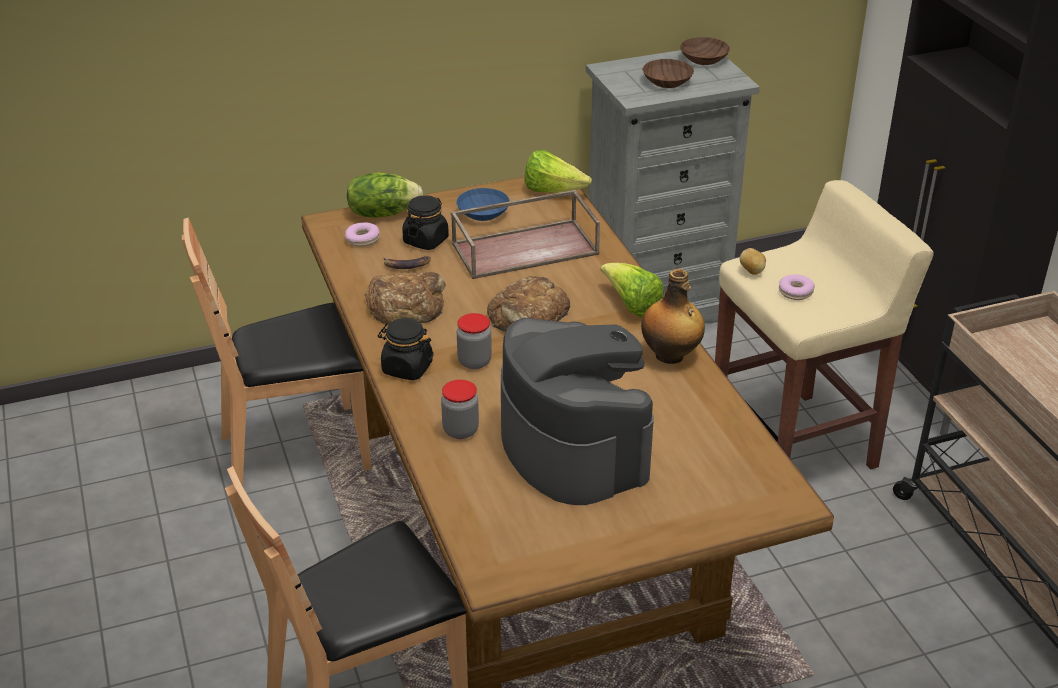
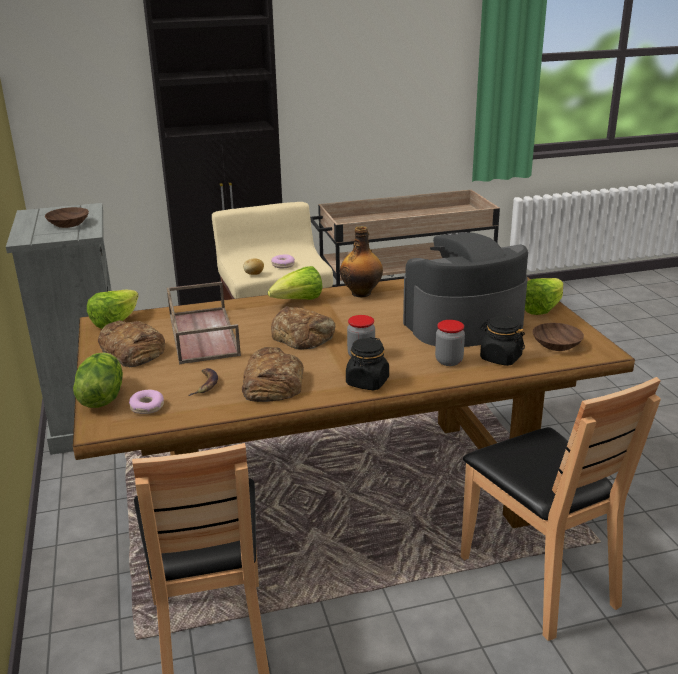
camera: 85 degrees left, 10 degrees down
(426, 240) = (166, 376): black jar -> black jar (500, 358)
(482, 213) = (132, 351): blue bowl -> bread
(640, 530) = (541, 309): none -> lettuce
(703, 59) = (40, 213): brown bowl -> brown bowl (557, 345)

